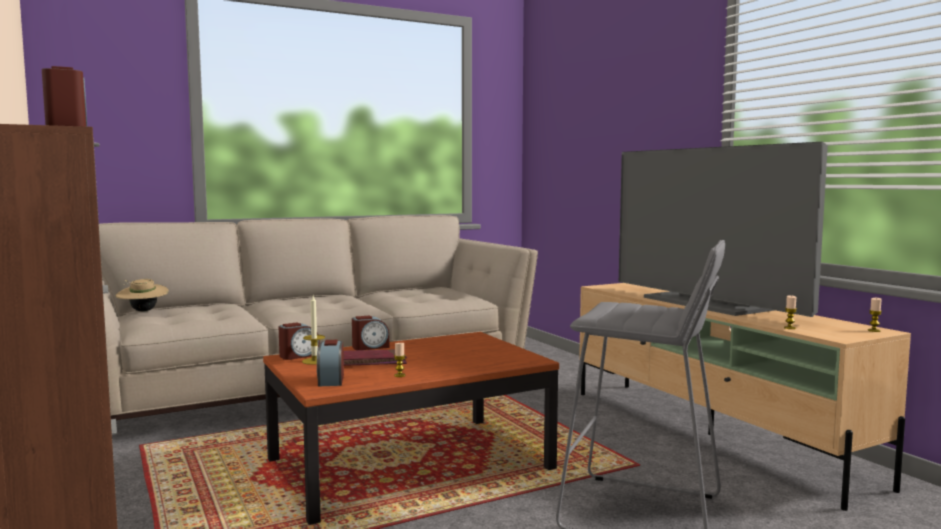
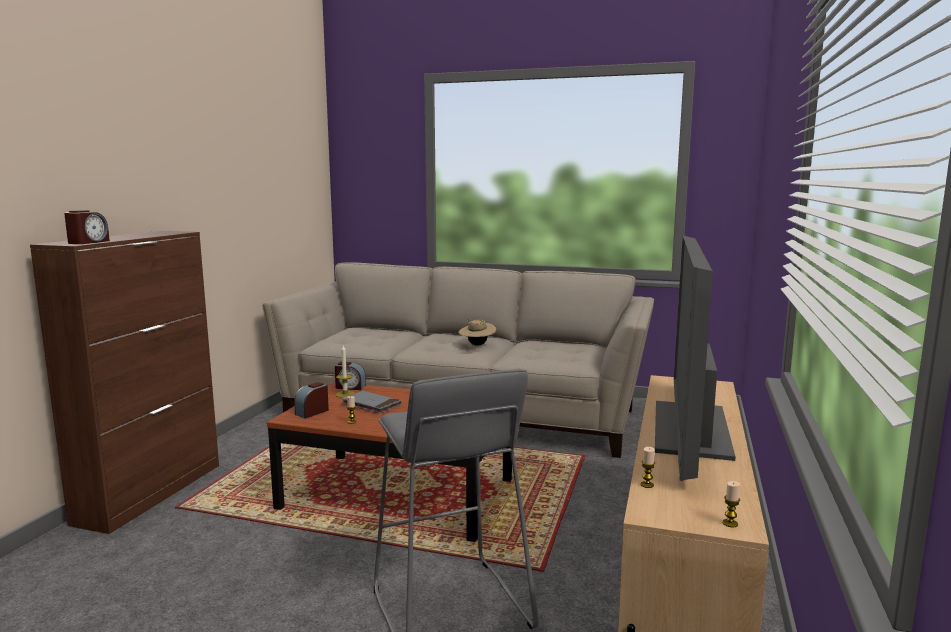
camera: 45 degrees right, 5 degrees up
(143, 311) = (350, 329): beige hat -> beige hat (477, 345)
(370, 347) = (403, 392): alarm clock -> none
(372, 361) = (371, 405): red book -> grey book

